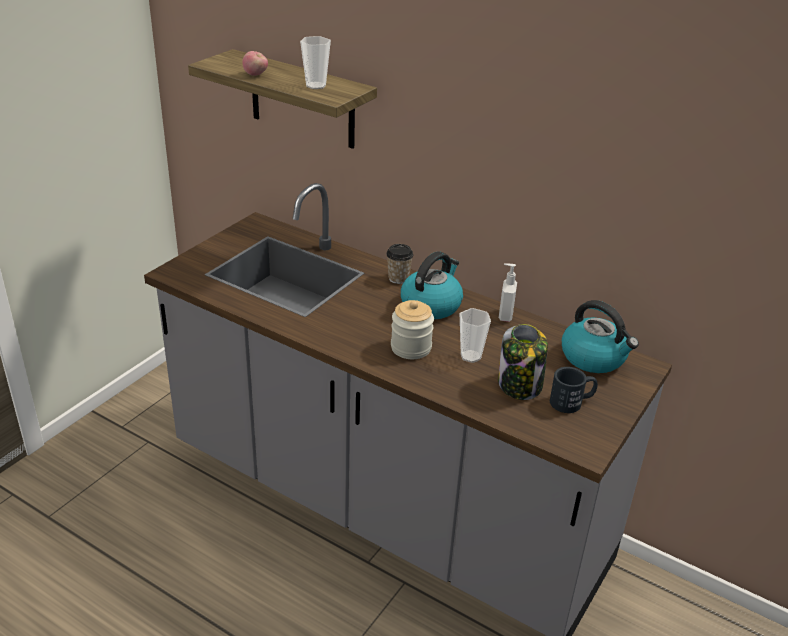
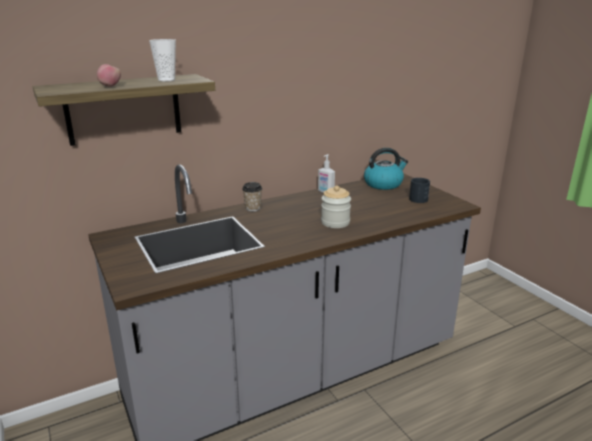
camera: 60 degrees left, 10 degrees down
(431, 305) = (294, 206): kettle -> none
(470, 356) = (358, 209): cup -> none
(520, 385) = (395, 205): jar -> none

